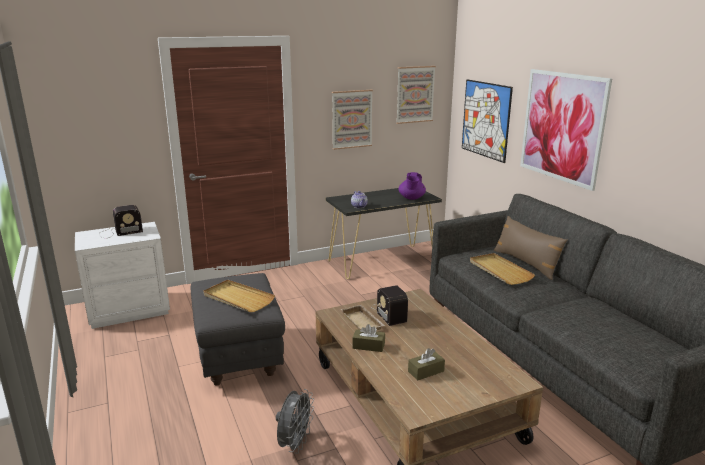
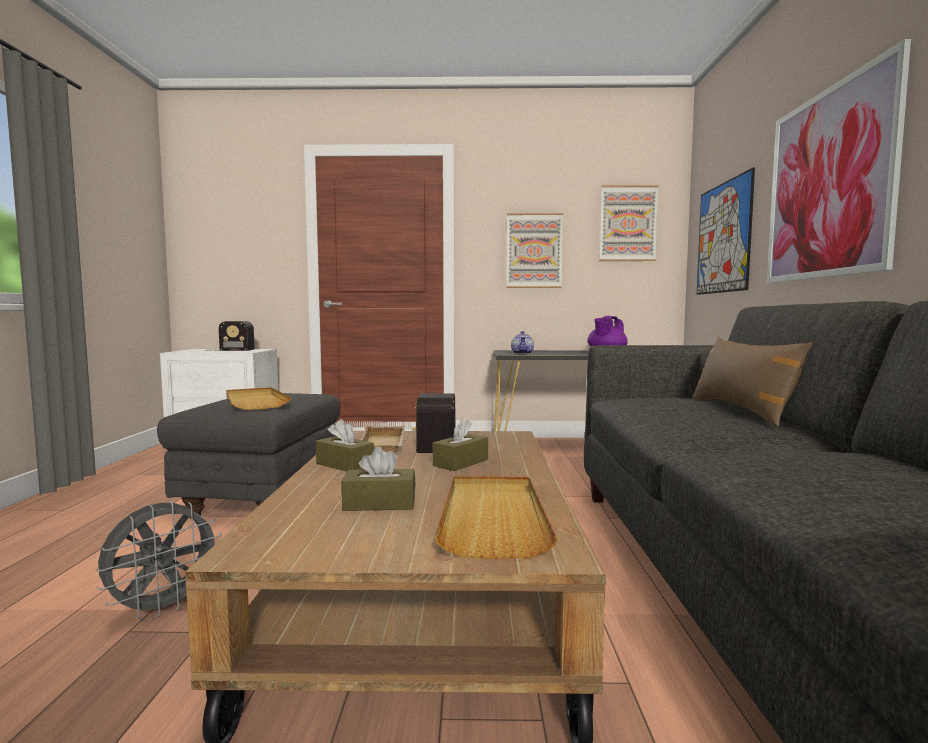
camera: 25 degrees right, 15 degrees down
(421, 330) = (461, 462): none -> brown tissue box
(499, 271) = (673, 409): beige tray -> beige tray (493, 518)

